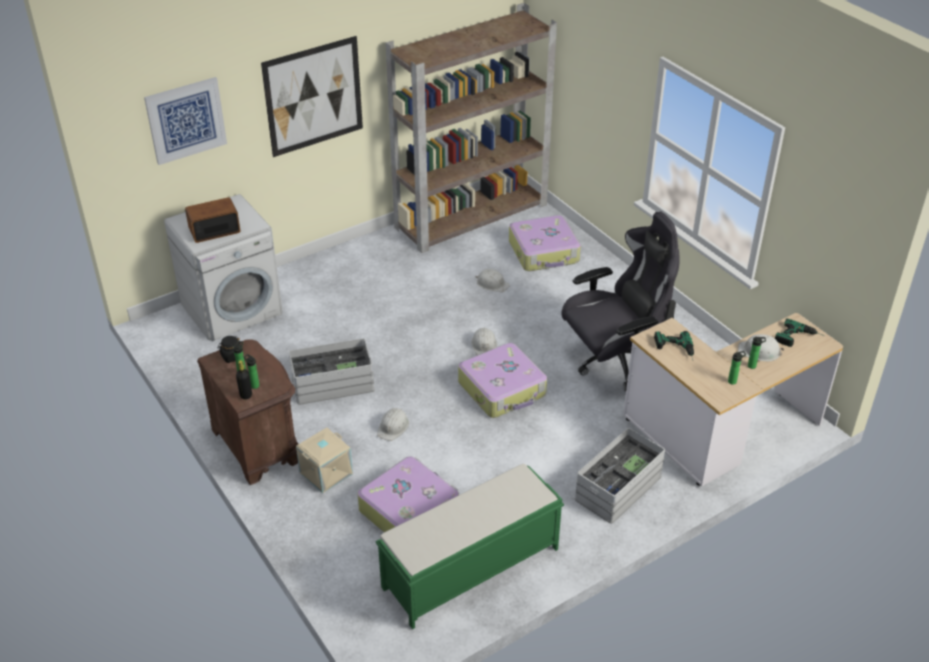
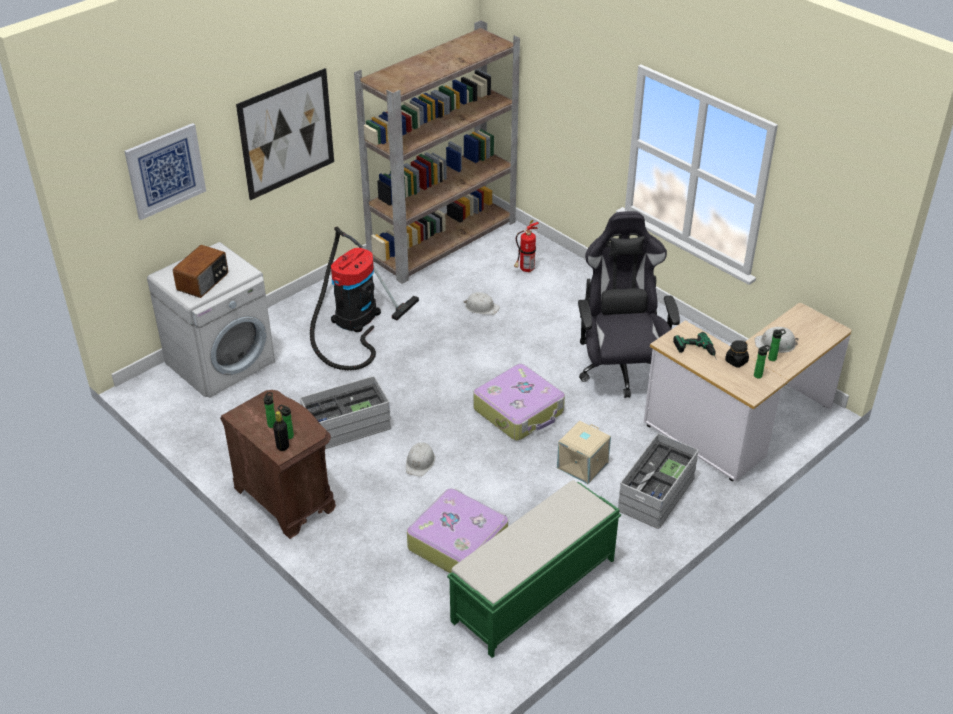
camera: 10 degrees left, 0 degrees up
(214, 230) = (203, 282): radio -> radio turned 150 degrees clockwise
(231, 356) = (256, 409): black jar -> black jar (736, 361)
(326, 474) = (364, 517): beige storage box -> beige storage box (583, 466)
(366, 283) = (354, 321): none -> vacuum cleaner
(484, 345) = (490, 369): white hard hat -> none
(544, 252) = (525, 270): suitcase -> fire extinguisher
(613, 364) = (621, 373): black office chair -> black office chair turned 60 degrees counterclockwise
(799, 338) = (809, 327): power drill -> none

